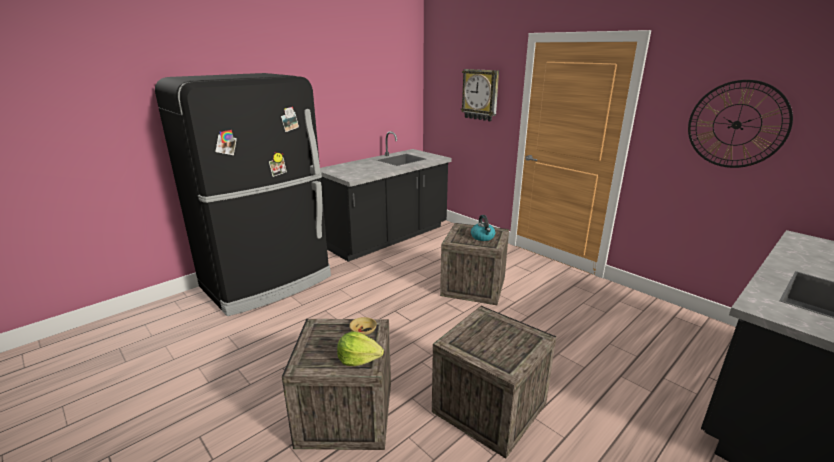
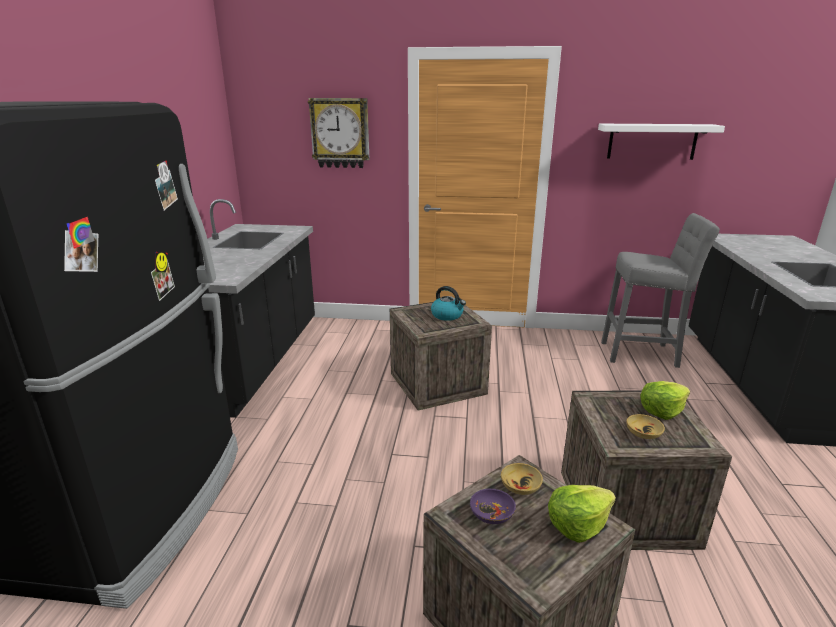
camera: 40 degrees left, 0 degrees up
(330, 334) = (491, 514): none -> purple bowl
(479, 344) = (643, 433): none -> beige bowl
(519, 341) = (662, 410): none -> lettuce
(678, 332) = (643, 354): none -> grey stool
(736, 125) = (652, 141): wall clock -> white shelf

